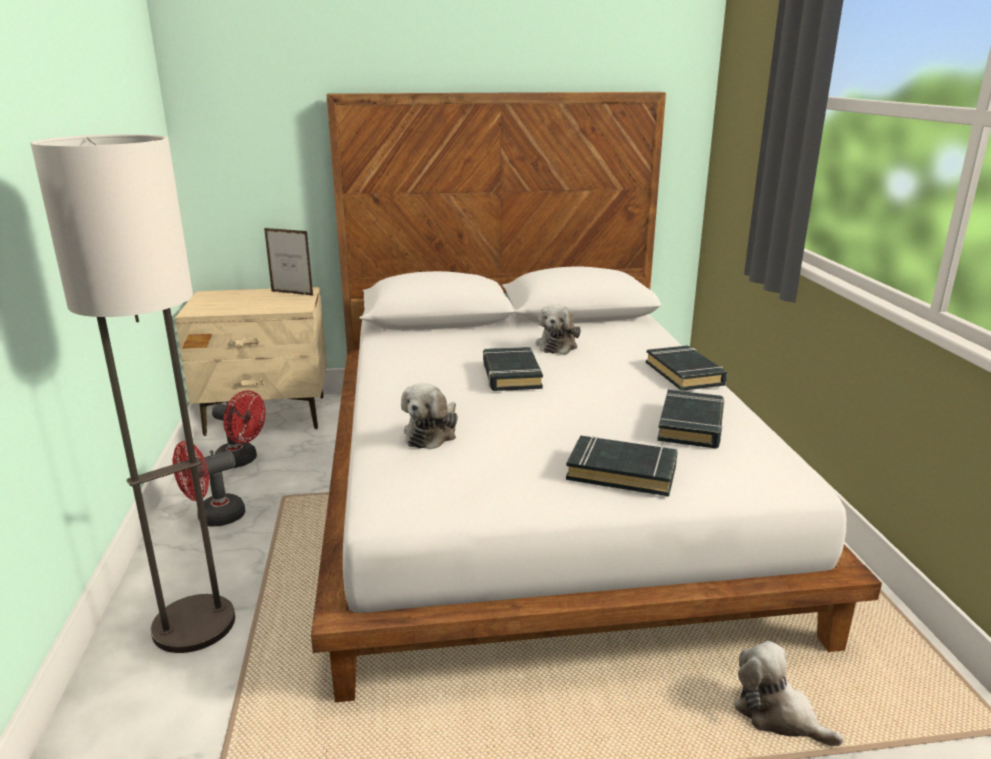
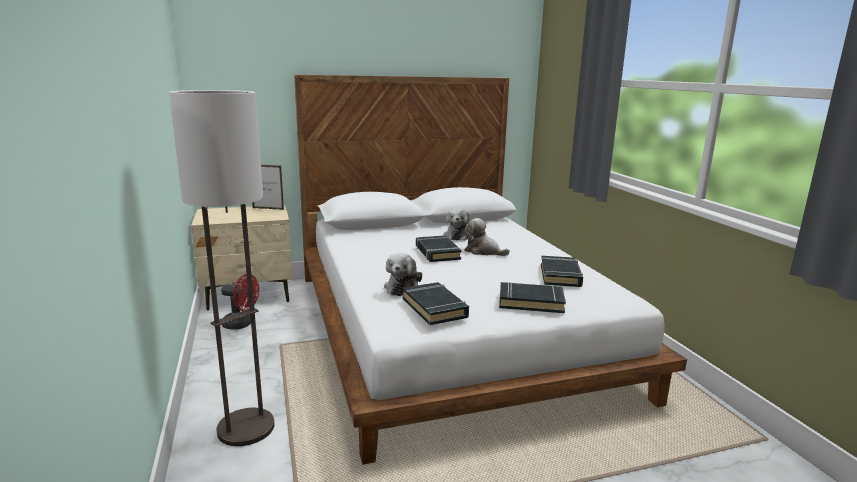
camera: 10 degrees left, 5 degrees down
(213, 518) = (234, 361): red fan -> none
(685, 373) = (544, 248): black book -> black book (435, 308)
(777, 715) = (638, 444): plush toy -> plush toy (483, 251)

